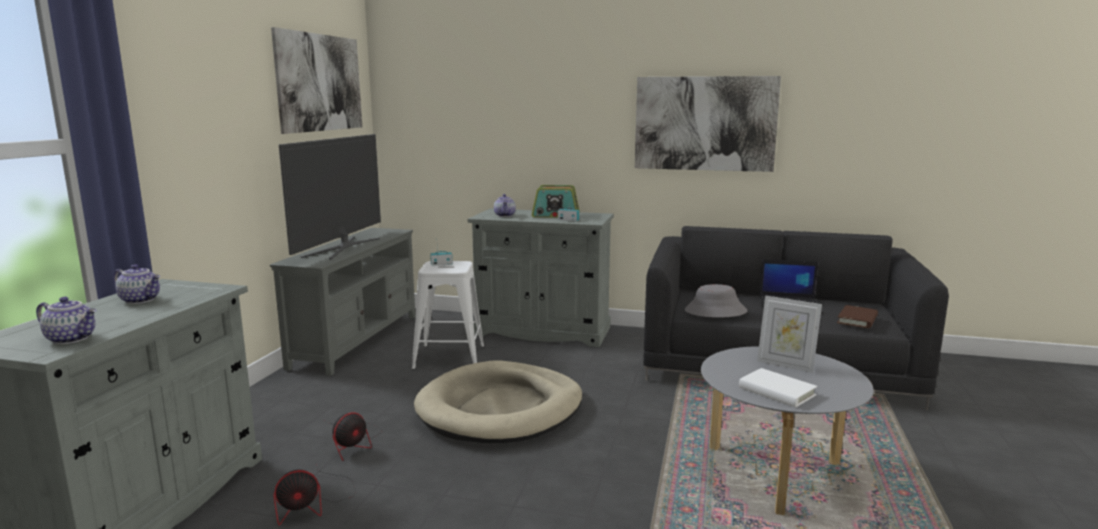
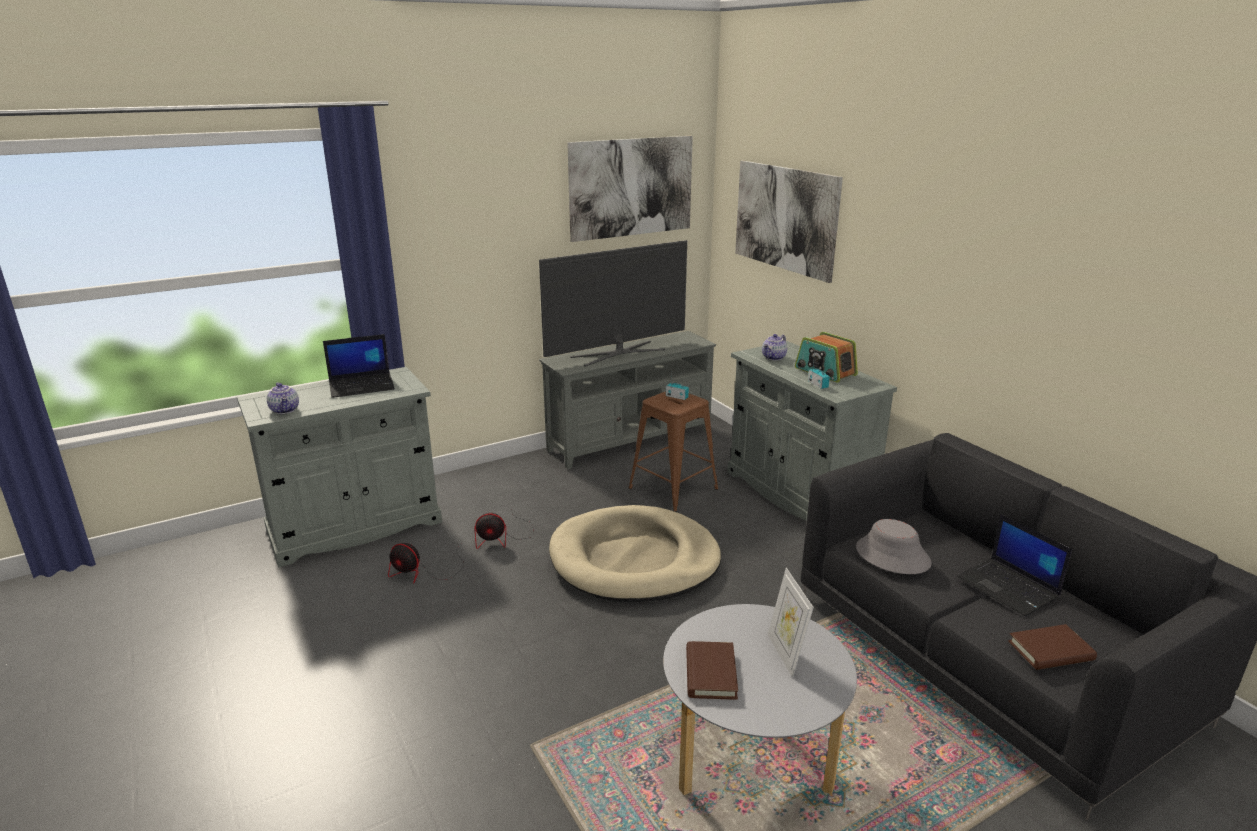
camera: 45 degrees right, 10 degrees up
(141, 300) = (362, 386): teapot -> laptop
(449, 357) = (673, 489): white stool -> brown stool
(704, 123) = (1019, 302): picture -> picture (785, 218)
(776, 391) = (710, 673): white book -> brown book

